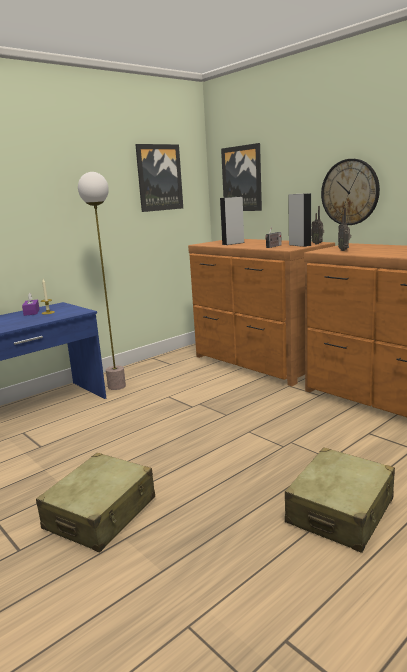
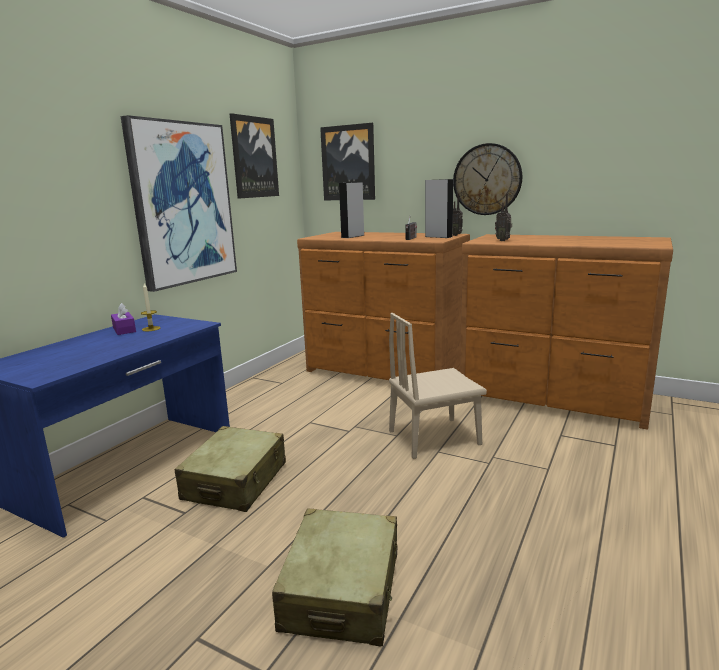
camera: 20 degrees left, 0 degrees up
(90, 218) = (182, 204): none -> picture
(117, 386) = (233, 417): floor lamp -> none
(255, 420) = (434, 437): none -> beige chair
(340, 511) = (609, 527): beige suitcase -> beige suitcase (236, 481)

